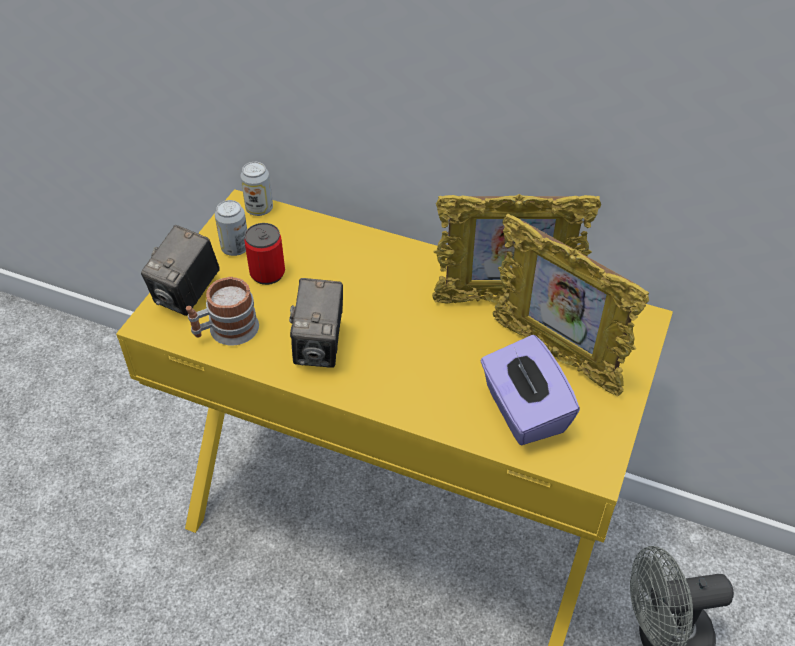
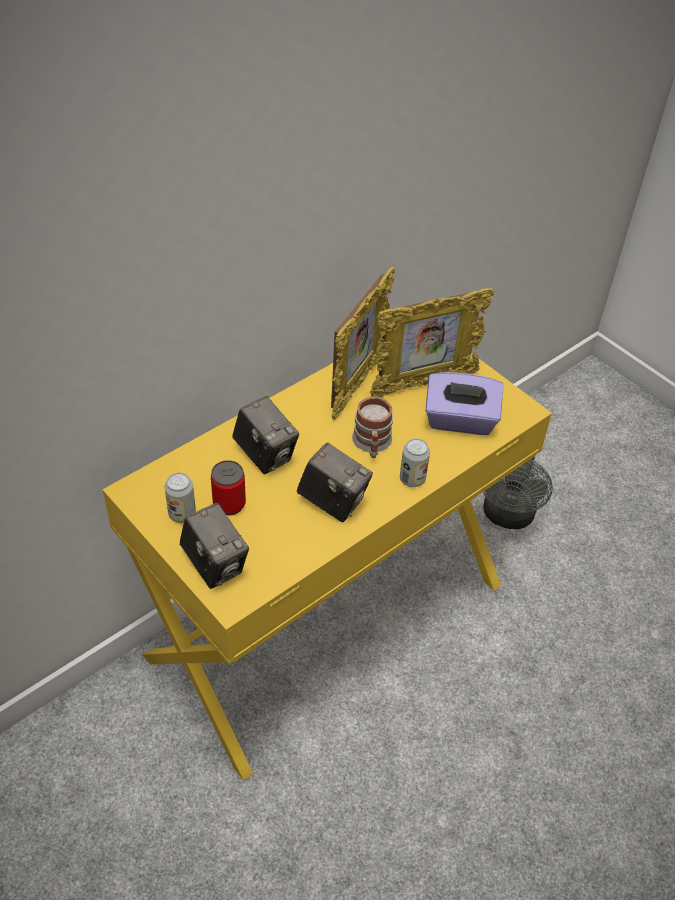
camera: 65 degrees left, 0 degrees up
(226, 331) = (276, 553): mug -> mug (372, 444)
(259, 209) = (144, 481): can -> can (412, 479)
(349, 272) = (265, 455): none -> camera

